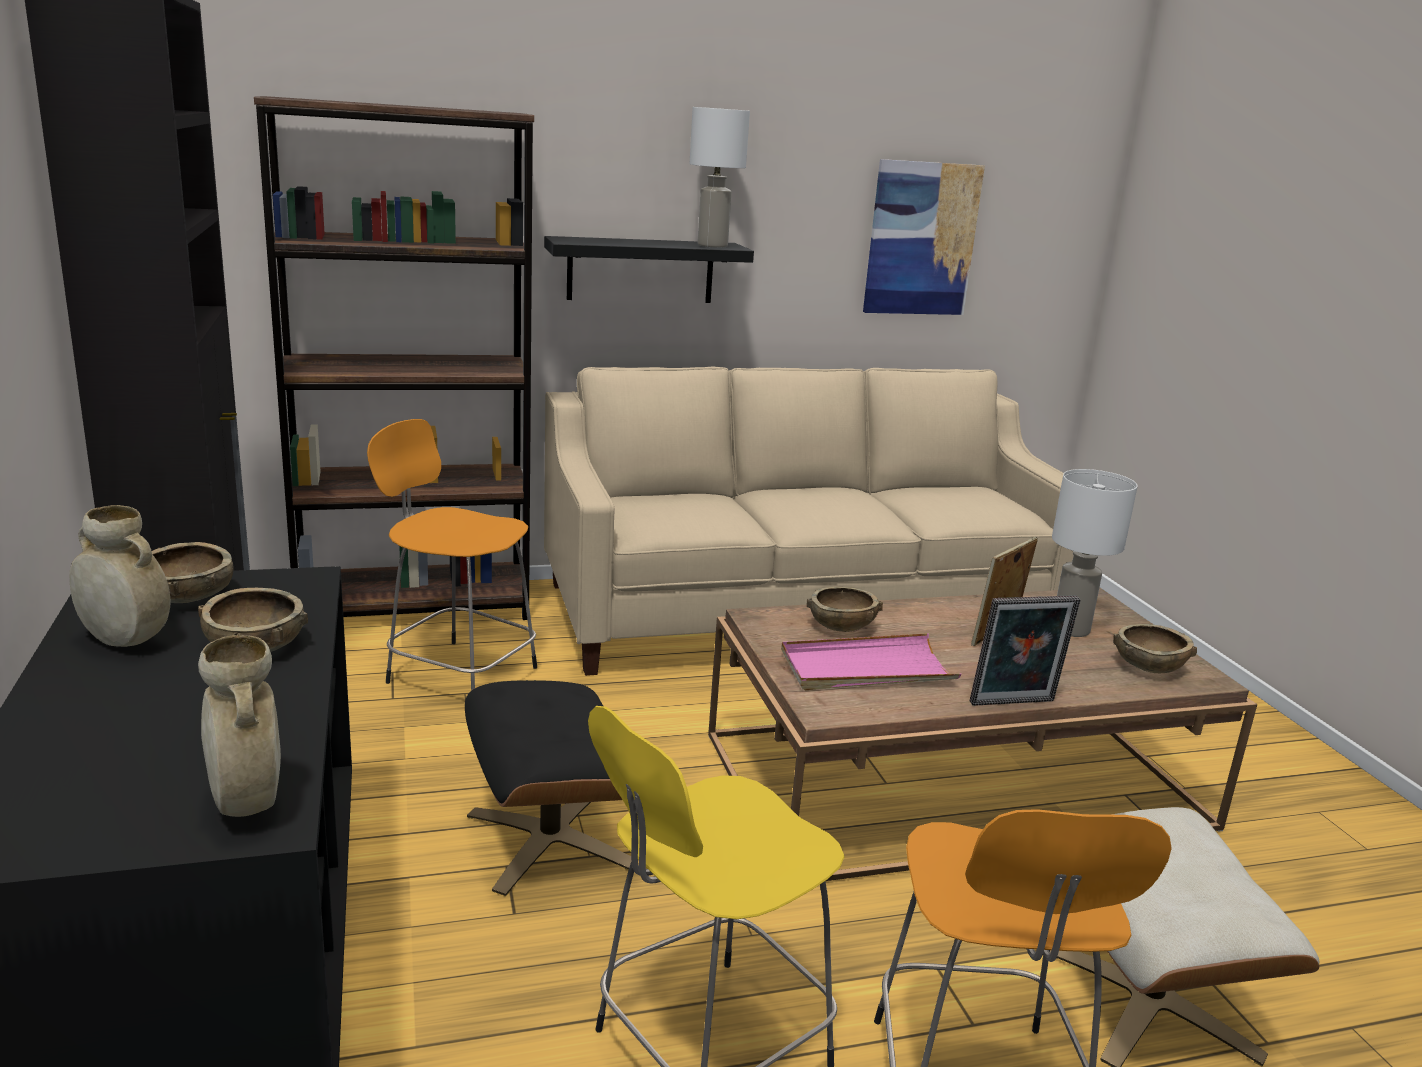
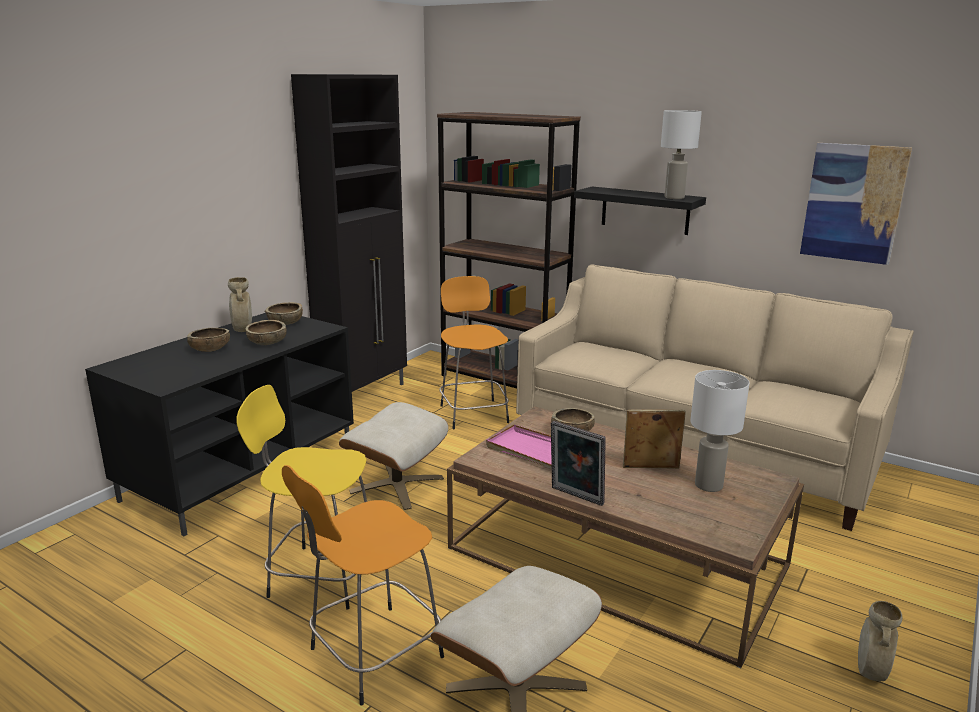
camera: 50 degrees right, 0 degrees up
(247, 803) = (173, 380): beige vase -> beige vase (870, 672)
(548, 839) = (397, 485): black ottoman -> beige ottoman
(1149, 666) = (711, 521): brown bowl -> brown bowl (210, 349)

